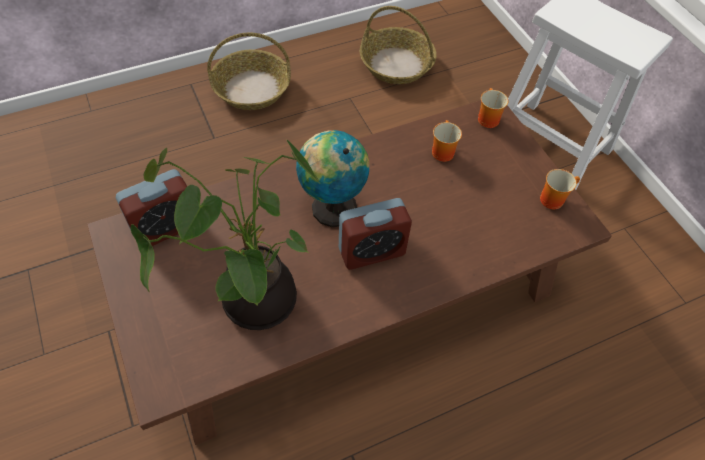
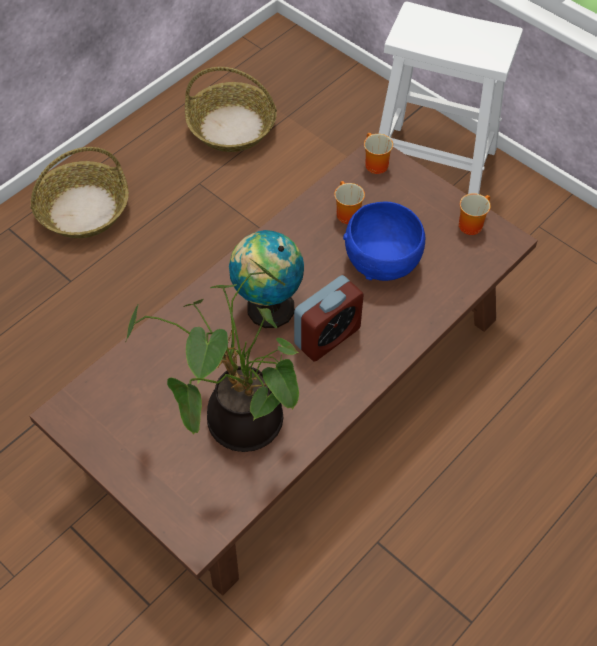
camera: 20 degrees left, 0 degrees up
(165, 227) = (113, 389): alarm clock -> none
(454, 201) = (382, 260): none -> blue bowl

